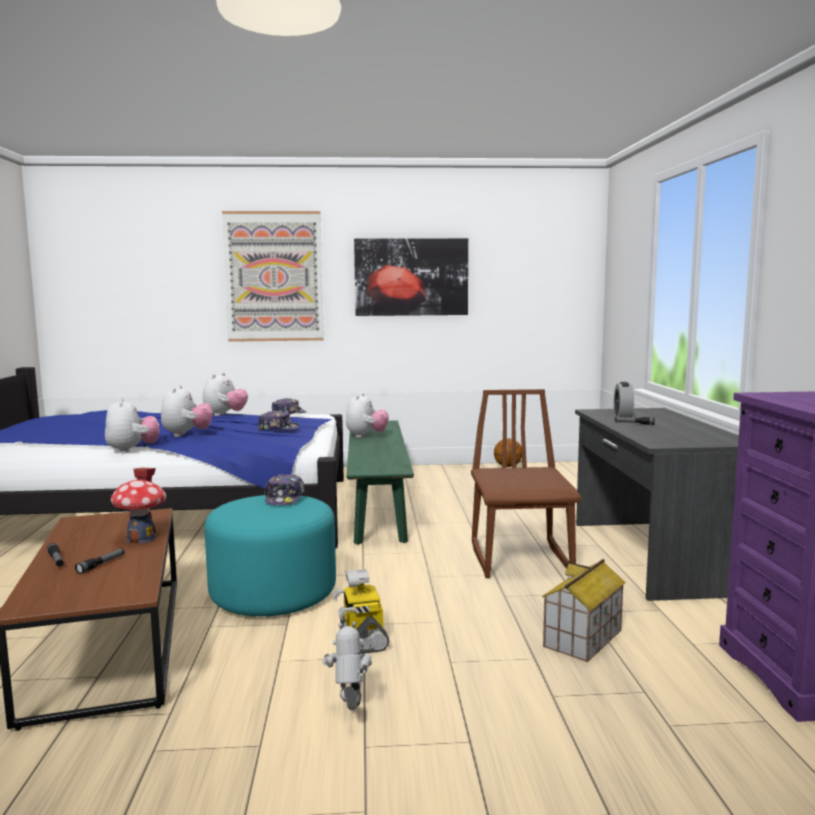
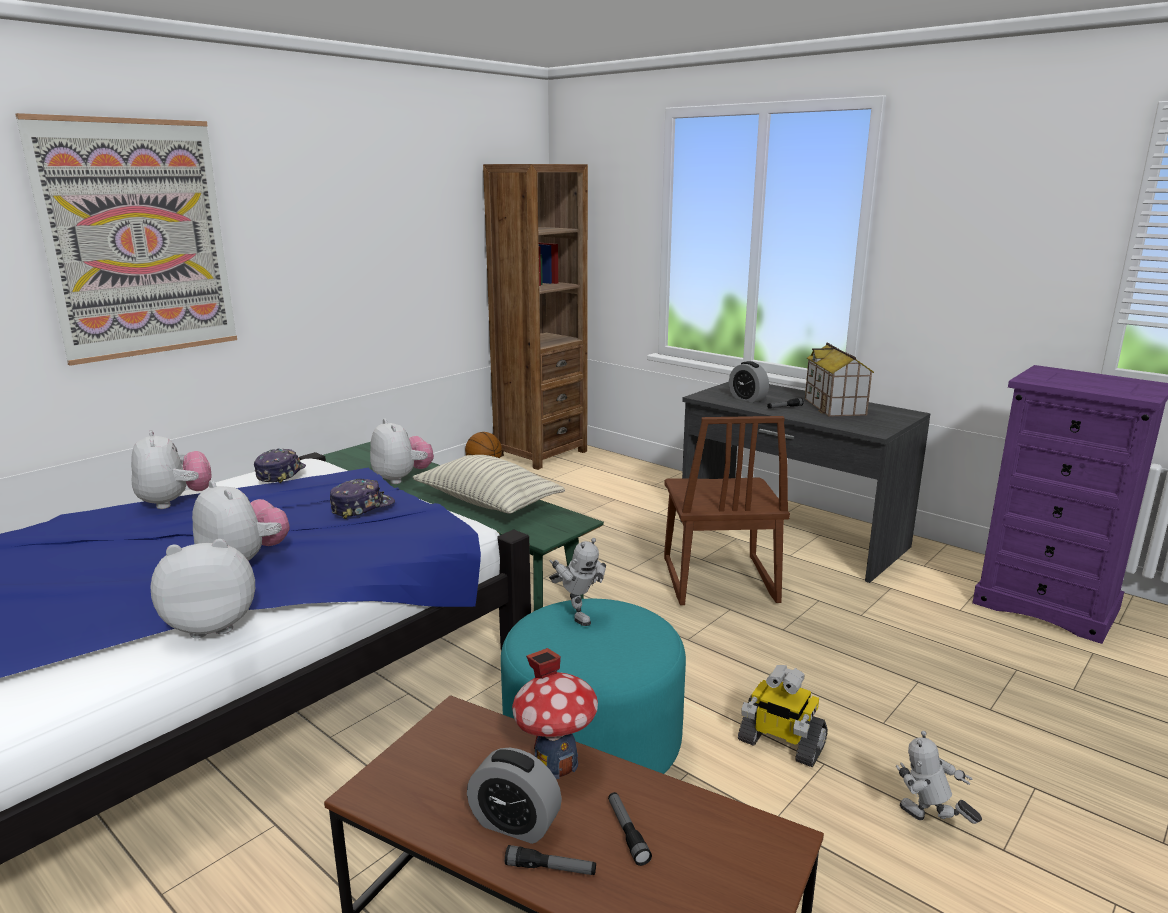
camera: 45 degrees left, 10 degrees up
(82, 546) = (515, 824): none -> alarm clock
(132, 450) = (213, 625): plush toy -> plush toy turned 45 degrees counterclockwise
(284, 499) = (576, 614): cap -> toy robot
(377, 453) = (487, 503): none -> pillow
(411, 277) = (348, 229): picture -> none
(521, 559) = (717, 581): brown chair -> brown chair turned 135 degrees counterclockwise
(563, 468) = (540, 453): none -> brown bookcase
(583, 639) = (906, 643): toy house -> toy house (835, 407)

